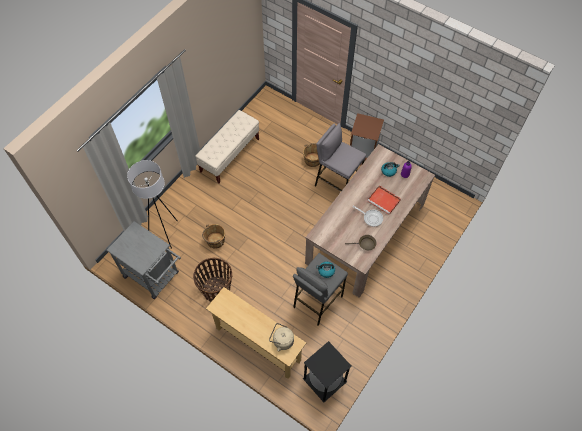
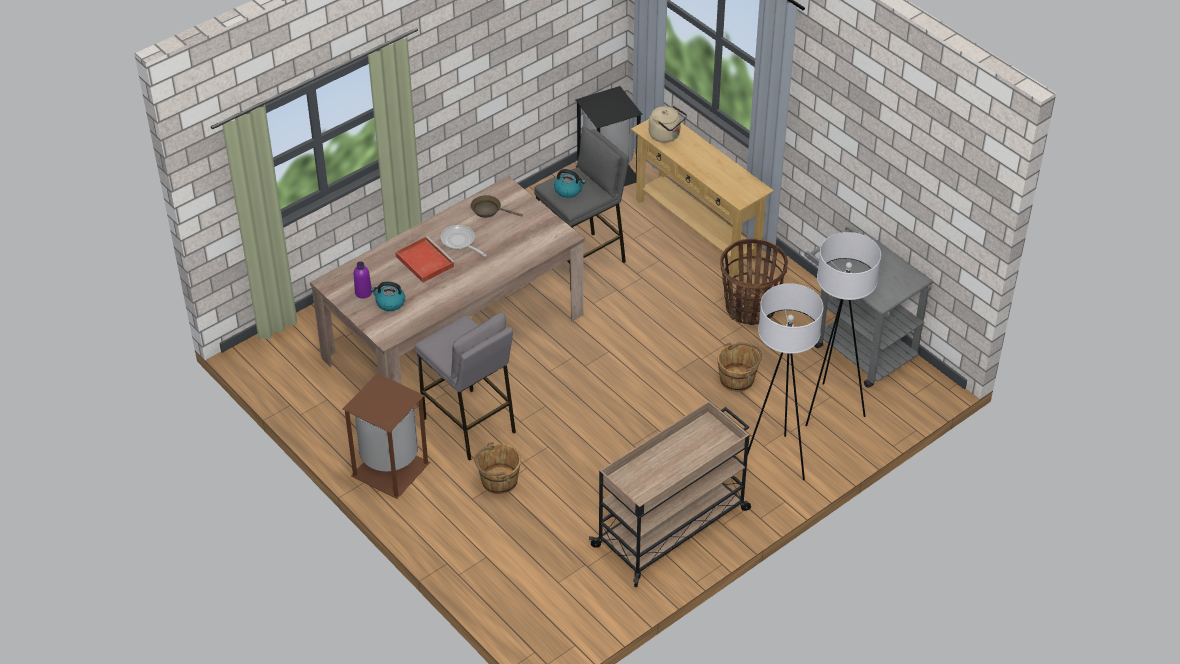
camera: 165 degrees left, 15 degrees down
(189, 198) = (776, 461): none -> white floor lamp
(230, 155) = (673, 527): beige bench -> beige cart

